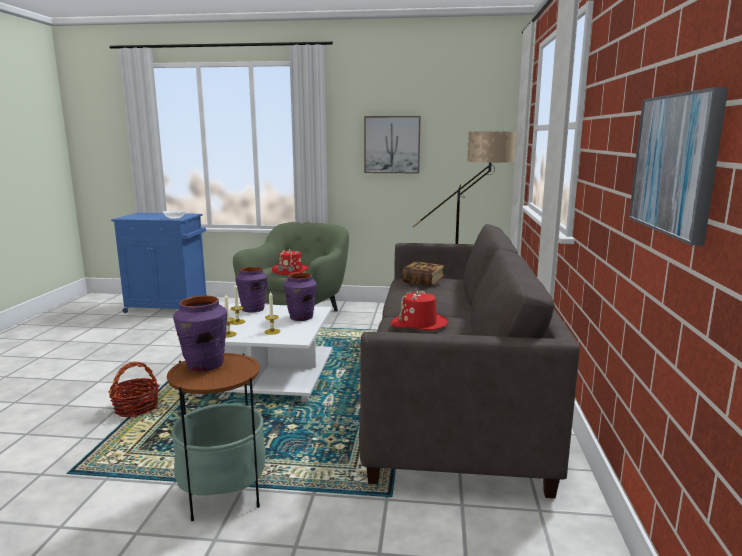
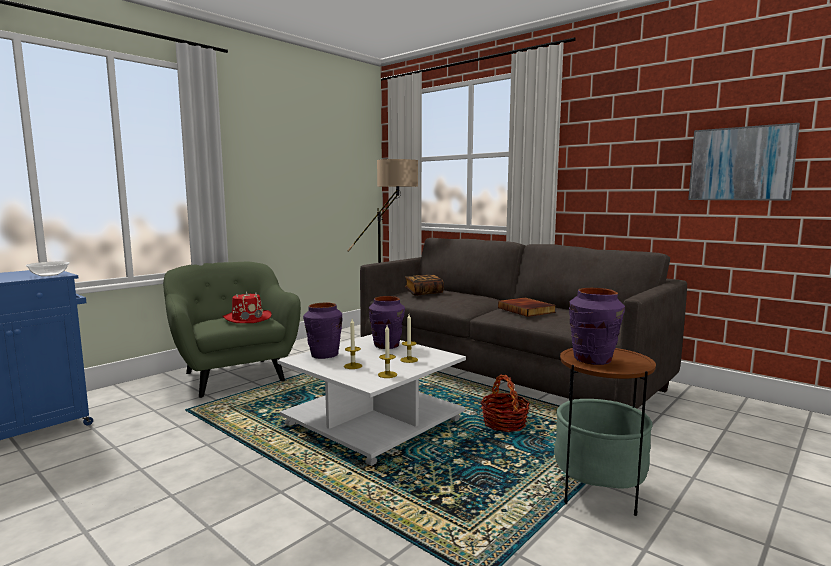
camera: 55 degrees left, 5 degrees down
(136, 408) = (348, 508): basket -> basket (504, 424)
(392, 144) = (282, 171): picture -> none
(419, 323) = (527, 310): red hat -> book

